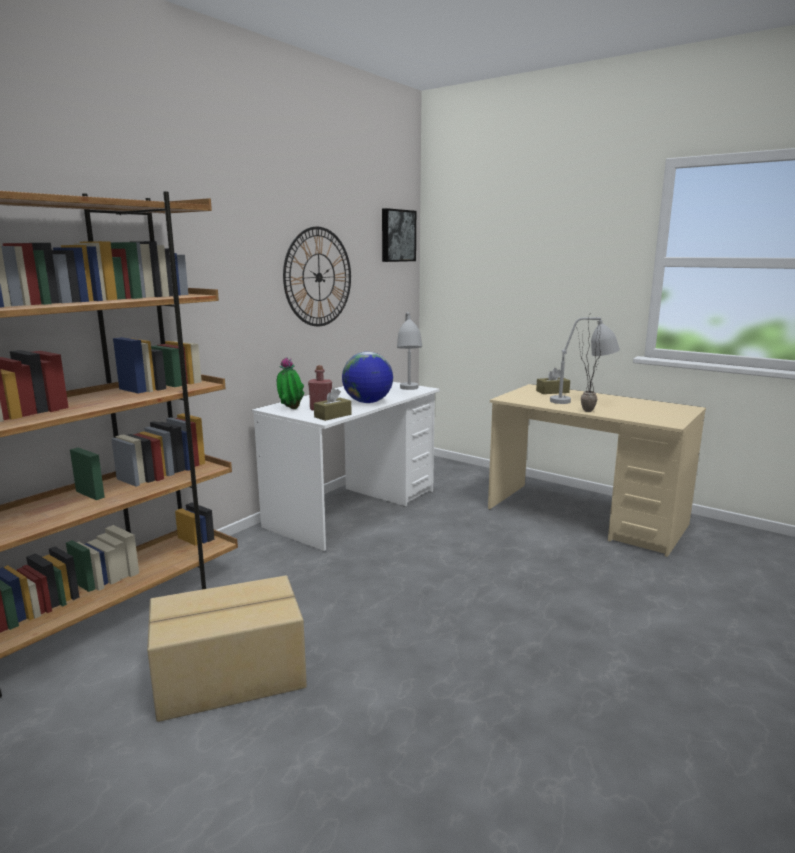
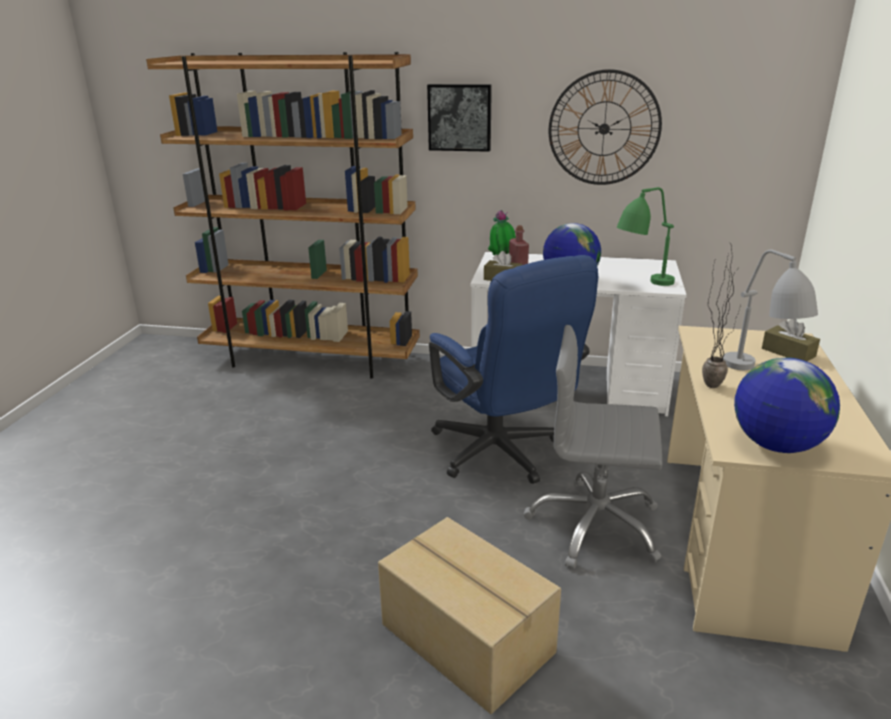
camera: 65 degrees right, 10 degrees up
(231, 676) = (282, 423): cardboard box -> cardboard box (466, 640)
(397, 235) = (773, 77): picture -> picture (460, 117)
(409, 392) = (641, 285): grey table lamp -> green table lamp
(429, 562) = (502, 455): none -> blue office chair
(548, 554) = (595, 526): none -> grey office chair
(667, 416) = (775, 445): none -> globe

